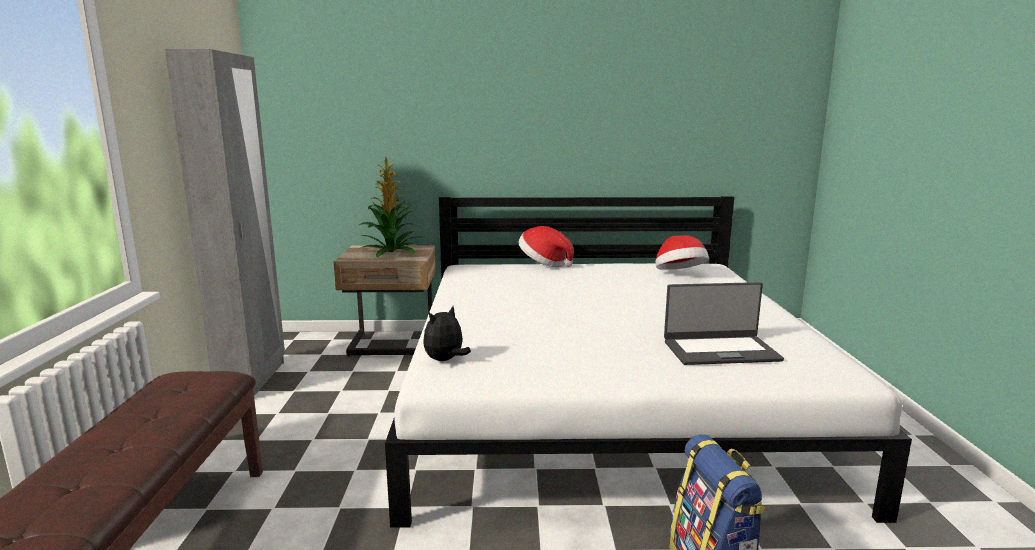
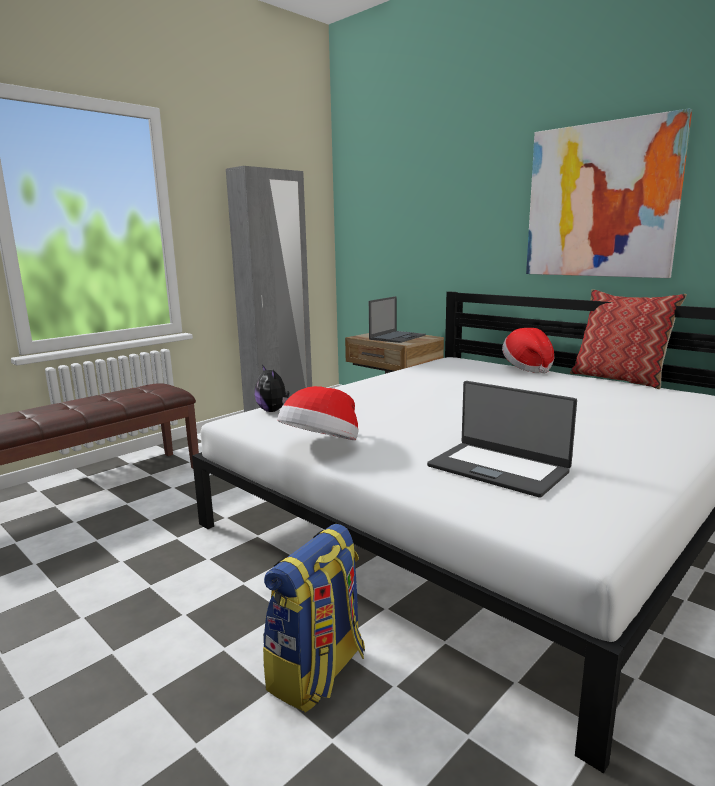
camera: 45 degrees right, 0 degrees up
(392, 252) = (397, 337): potted plant -> laptop
(445, 360) = (273, 410): plush toy -> plush toy turned 120 degrees counterclockwise
(587, 111) = (600, 201): none -> picture
(621, 261) = (619, 379): none -> pillow
(679, 274) = (652, 400): hat -> hat (321, 446)

